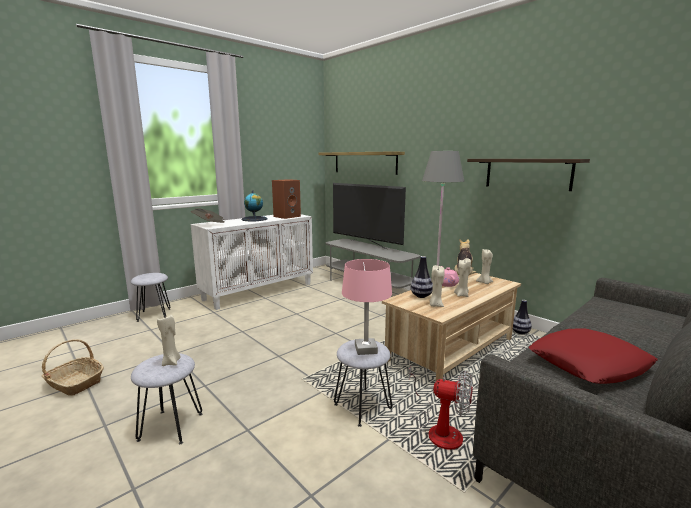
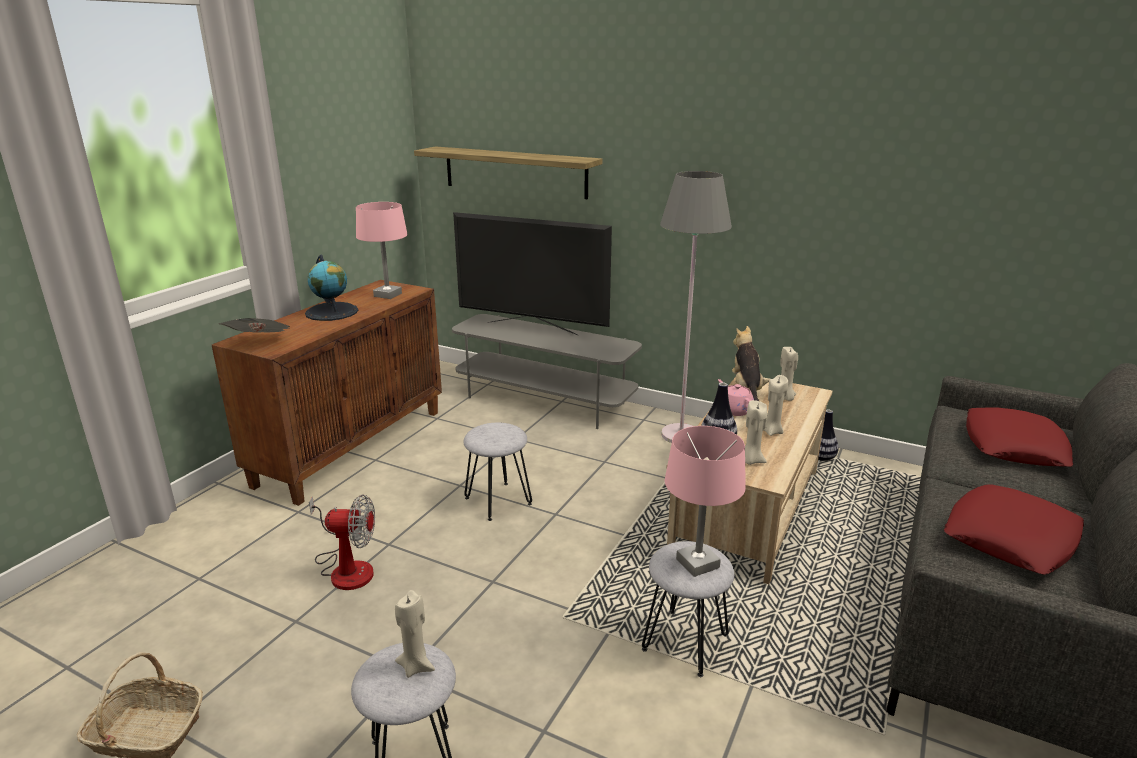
camera: 20 degrees left, 10 degrees up
(154, 315) = (176, 542): grey stool -> grey stool (498, 501)
(259, 291) = (352, 446): white cabinet -> brown cabinet
(287, 216) = (388, 295): brown speaker -> pink table lamp
(438, 429) = (805, 651): fan -> fan (346, 568)
(527, 173) = (831, 213): shelf -> none
(635, 320) = (1014, 446): none -> red pillow

